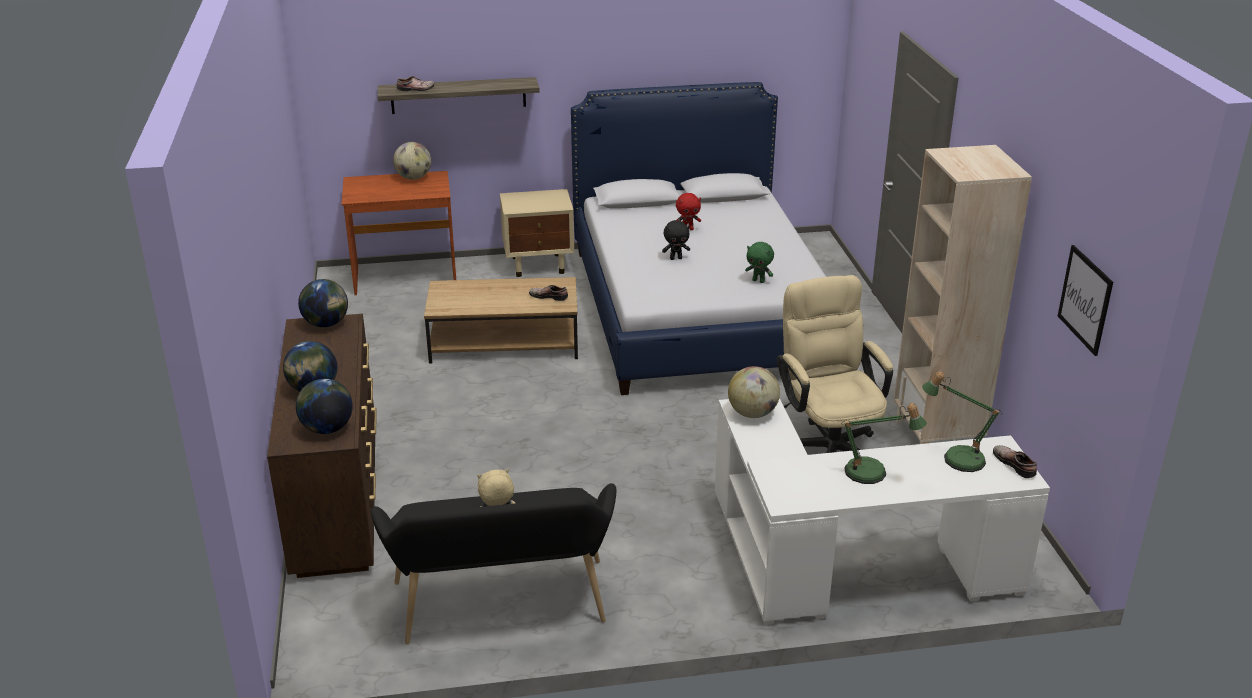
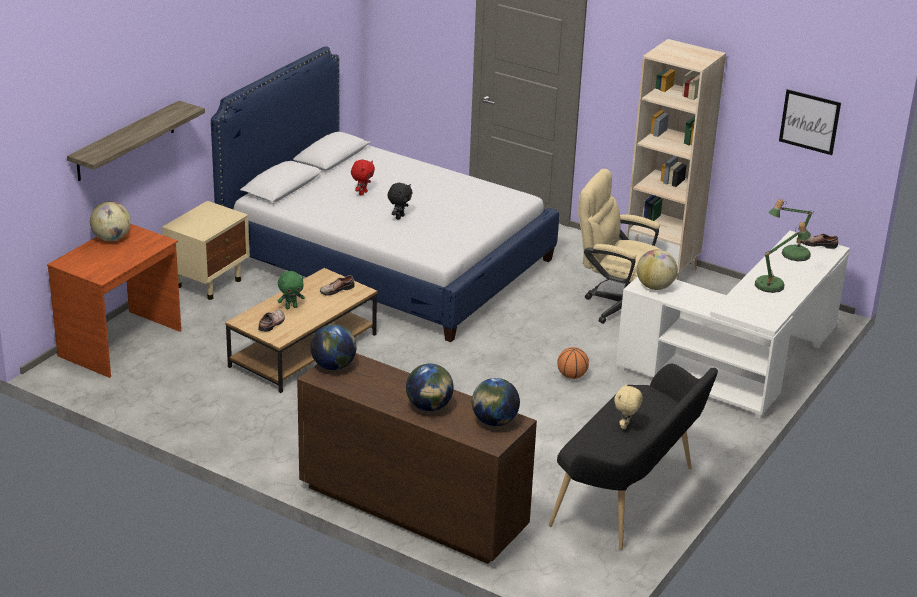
camera: 50 degrees left, 0 degrees up
(416, 89) = (111, 147): shoe -> shoe (272, 324)
(664, 478) = (572, 376): none -> basketball
(759, 281) = (479, 208): green plush toy -> green plush toy (291, 307)

